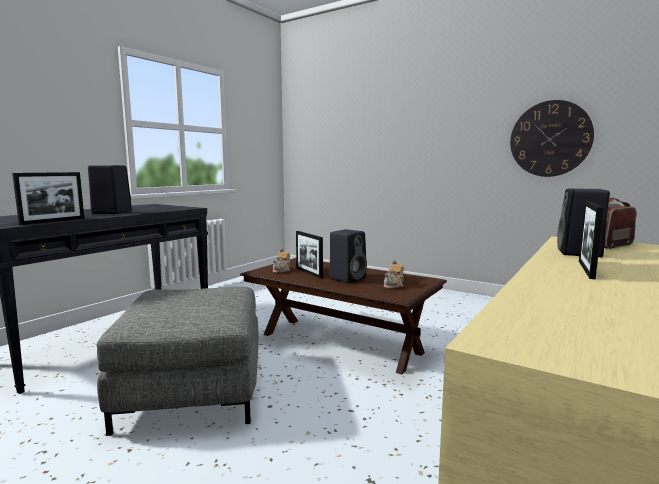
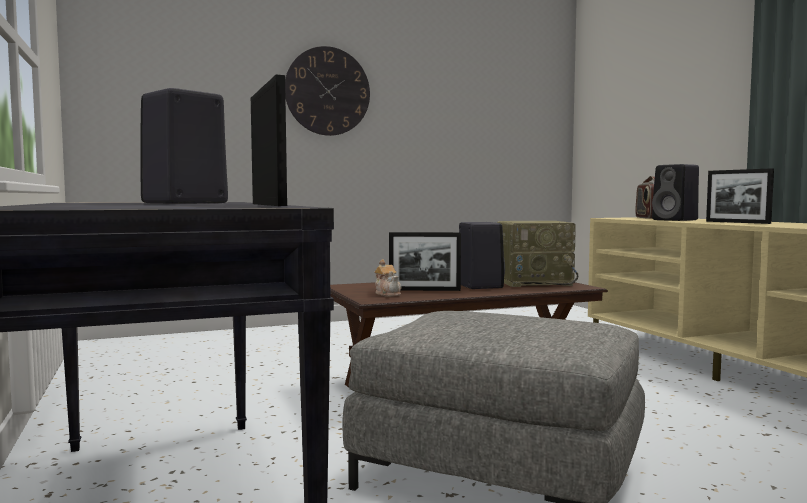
camera: 55 degrees left, 5 degrees down
(394, 285) = (534, 282): teapot -> radio
(550, 139) = (477, 131): wall clock -> wall clock (327, 91)

